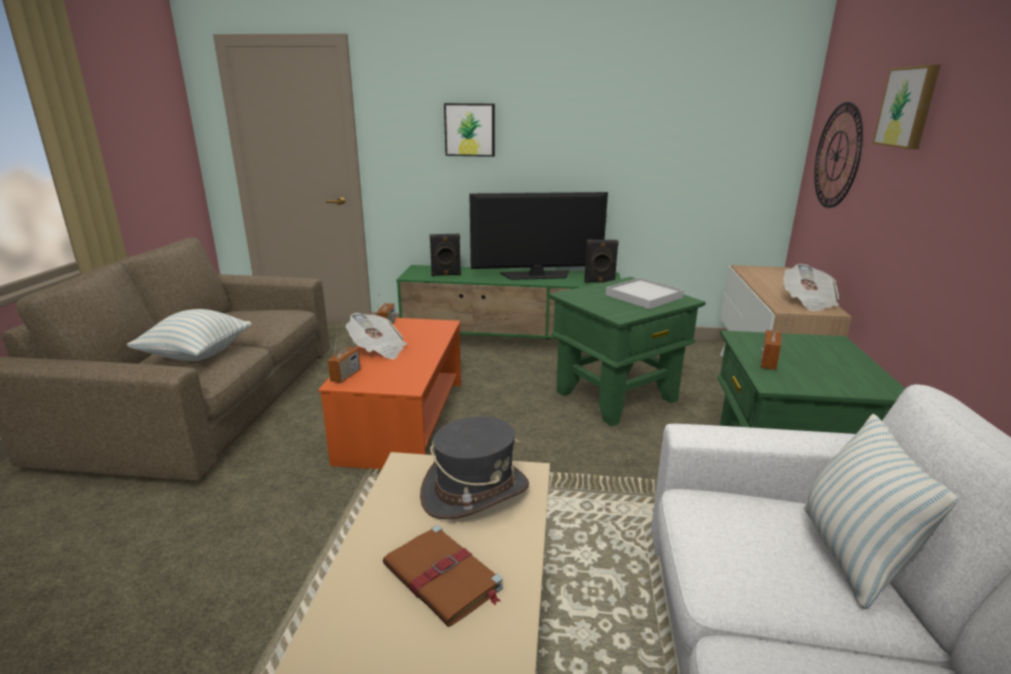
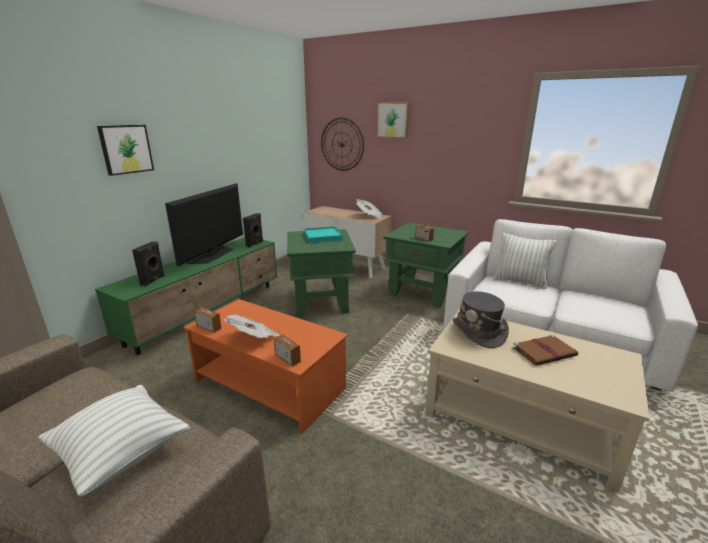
camera: 65 degrees left, 0 degrees up
(643, 296) = (322, 236): white tray -> turquoise tray

